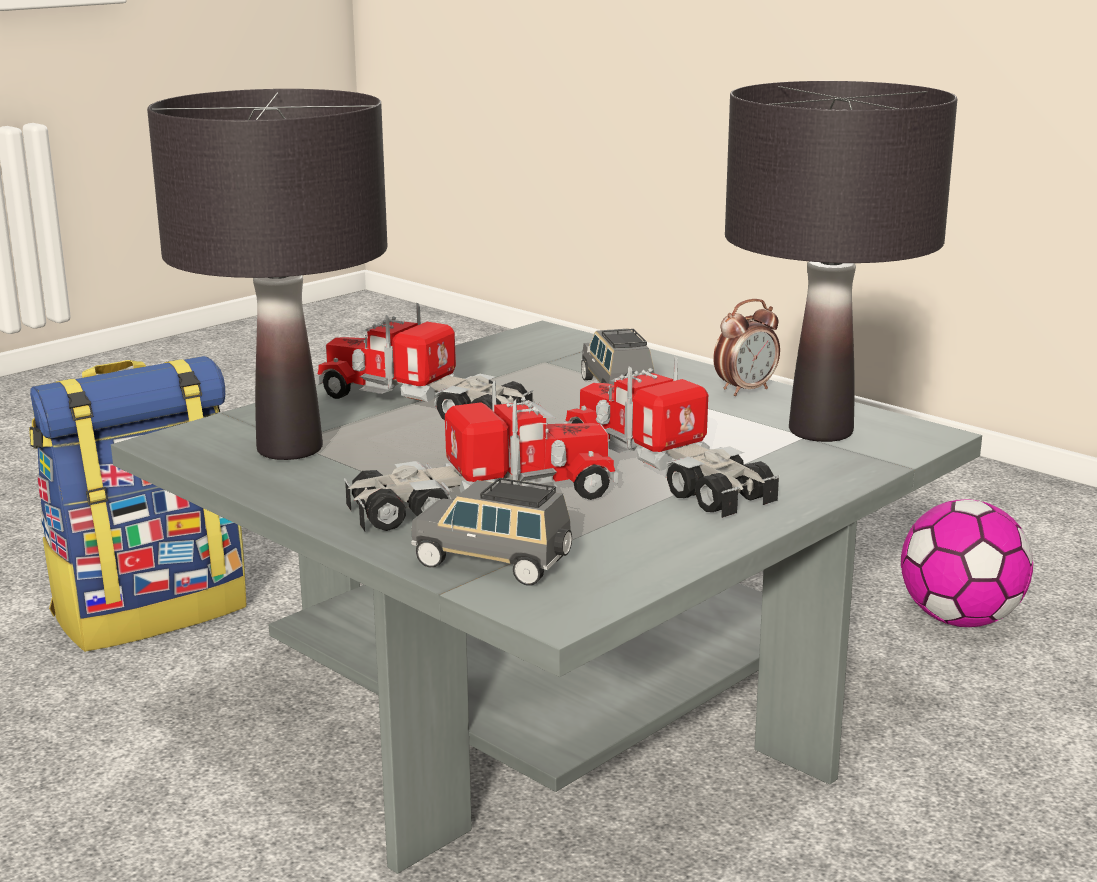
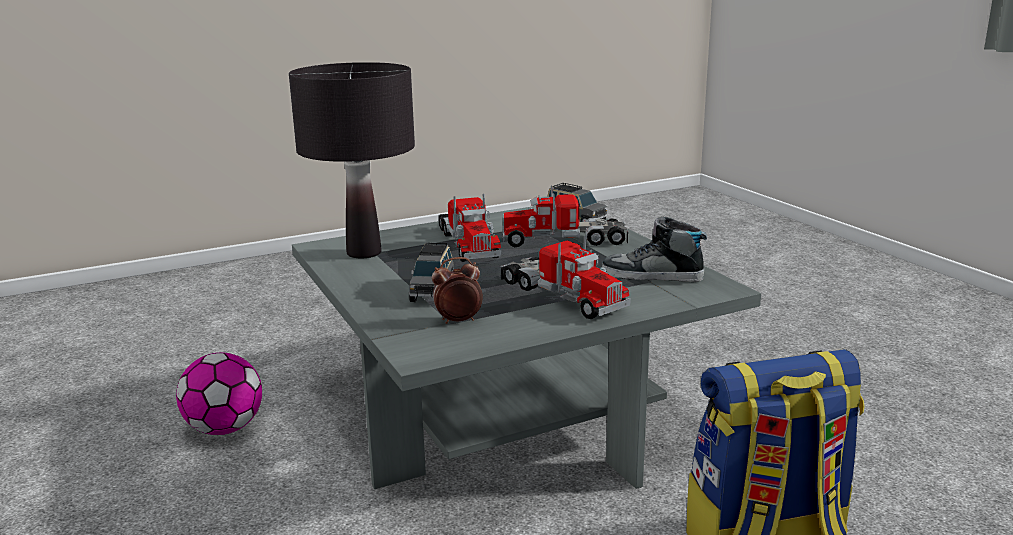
camera: 160 degrees left, 0 degrees up
(289, 449) = (652, 276): black table lamp -> shoe
(745, 390) = (357, 281): alarm clock -> alarm clock (458, 321)

